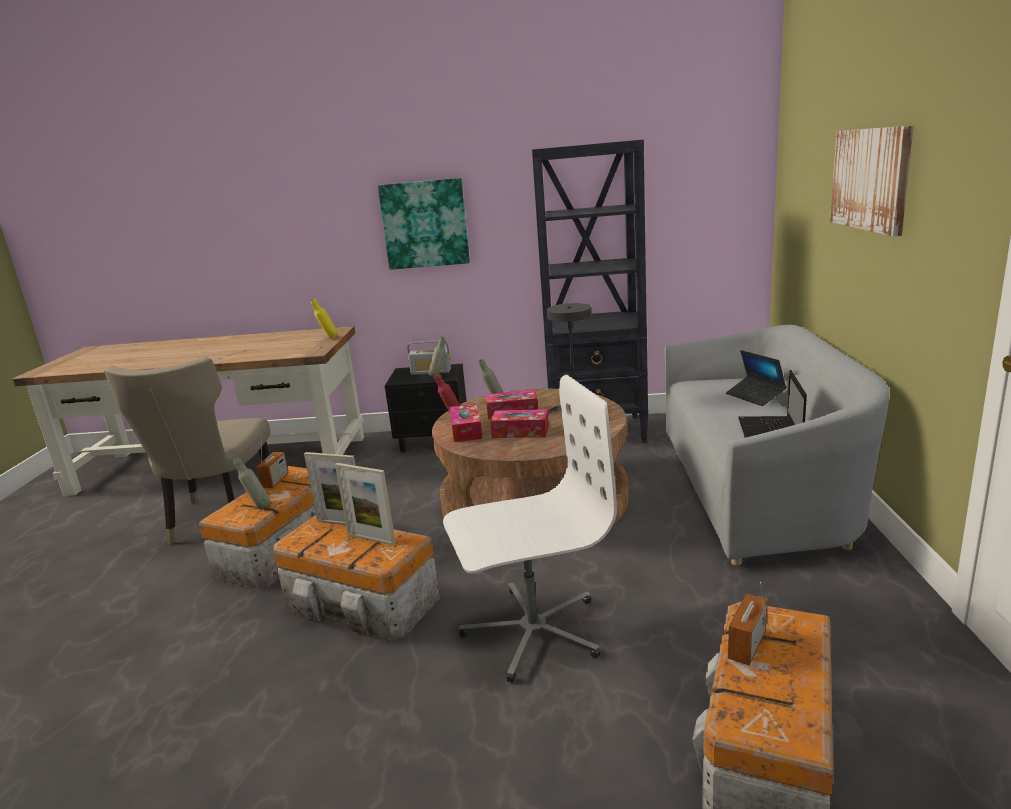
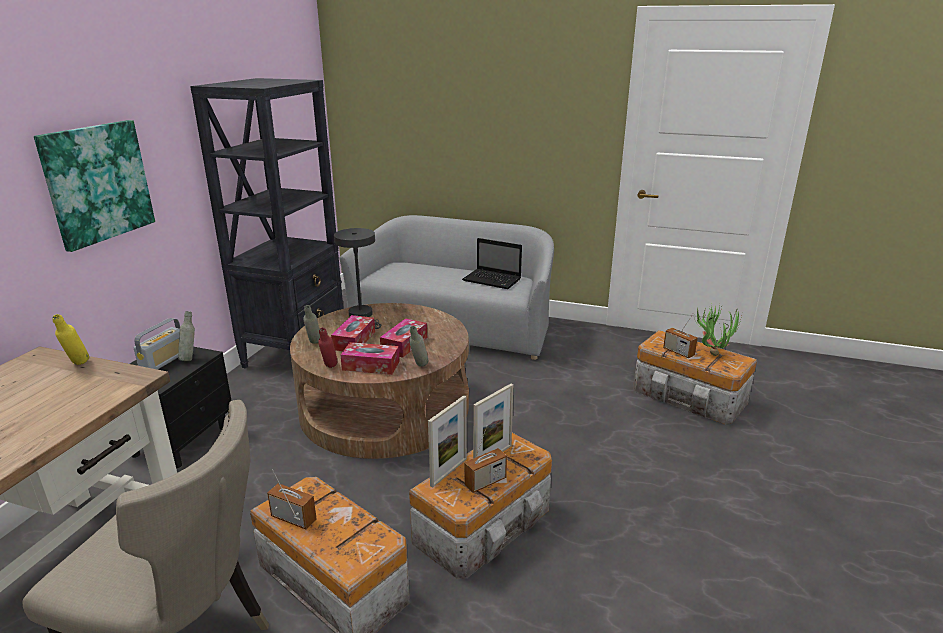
camera: 75 degrees left, 5 degrees up
(258, 508) = (360, 532): grey bottle -> grey bottle (419, 367)
(327, 544) = (485, 482): none -> radio
(532, 631) = (566, 443): white office chair -> none
(755, 396) = (429, 268): laptop -> none
(791, 690) = (711, 352): none -> potted plant
(871, 179) = (485, 111): picture -> none

